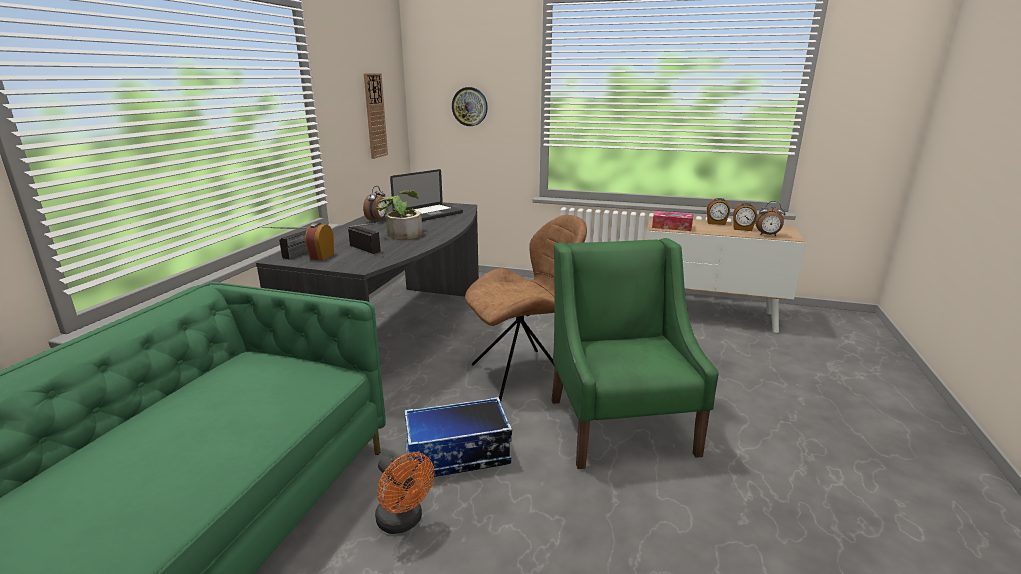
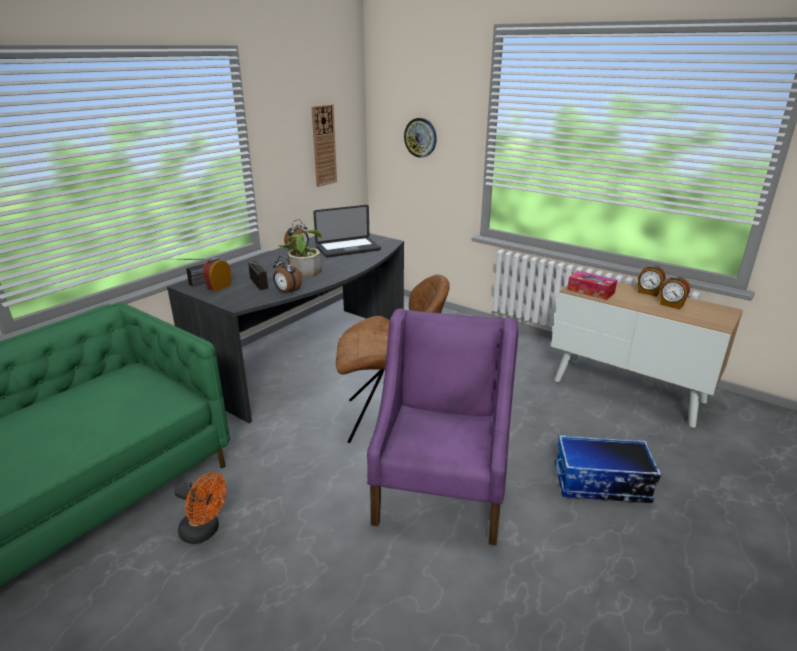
camera: 20 degrees right, 5 degrees up
(403, 522) = (205, 532): orange fan -> orange fan turned 45 degrees counterclockwise
(457, 456) = (281, 485): storage box -> storage box (601, 484)
(621, 425) = (441, 492): green armchair -> purple armchair
(767, 235) = (693, 318): alarm clock -> alarm clock (287, 292)

